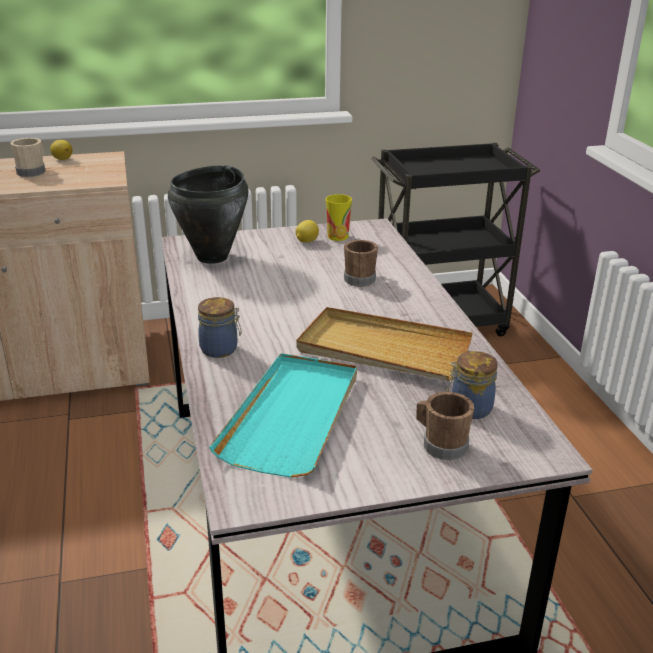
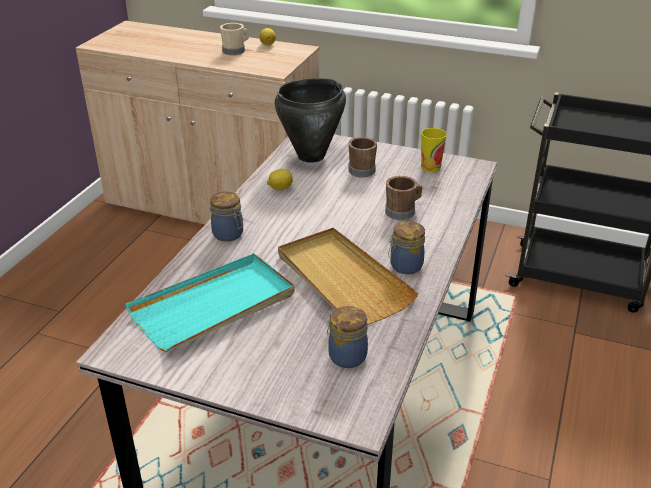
camera: 35 degrees right, 5 degrees up
(306, 241) = (399, 164): lemon -> lemon (280, 188)
(421, 320) = (404, 266): none -> jar
(440, 444) = (287, 374): brown mug -> brown mug (360, 169)

